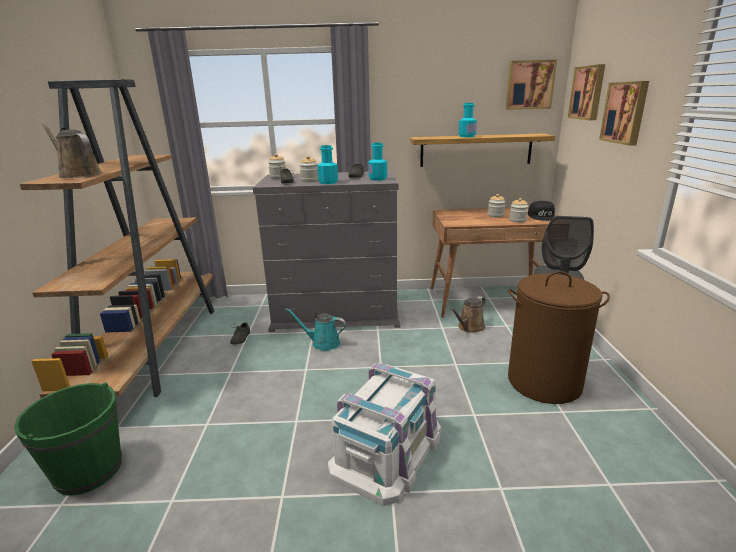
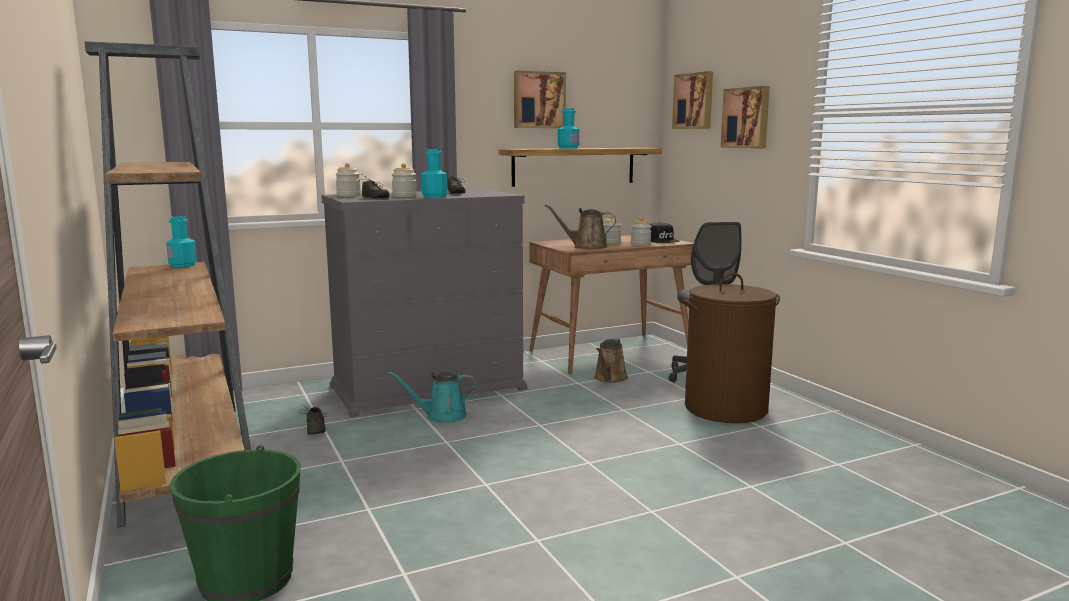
camera: 25 degrees left, 10 degrees down
(78, 175) = (156, 169): brown watering can -> brown watering can (586, 247)
(377, 179) = (489, 193): turquoise bottle -> turquoise bottle (183, 265)
(387, 450) = (616, 484): white storage box -> none
(529, 85) = (625, 92): picture -> picture (538, 100)

